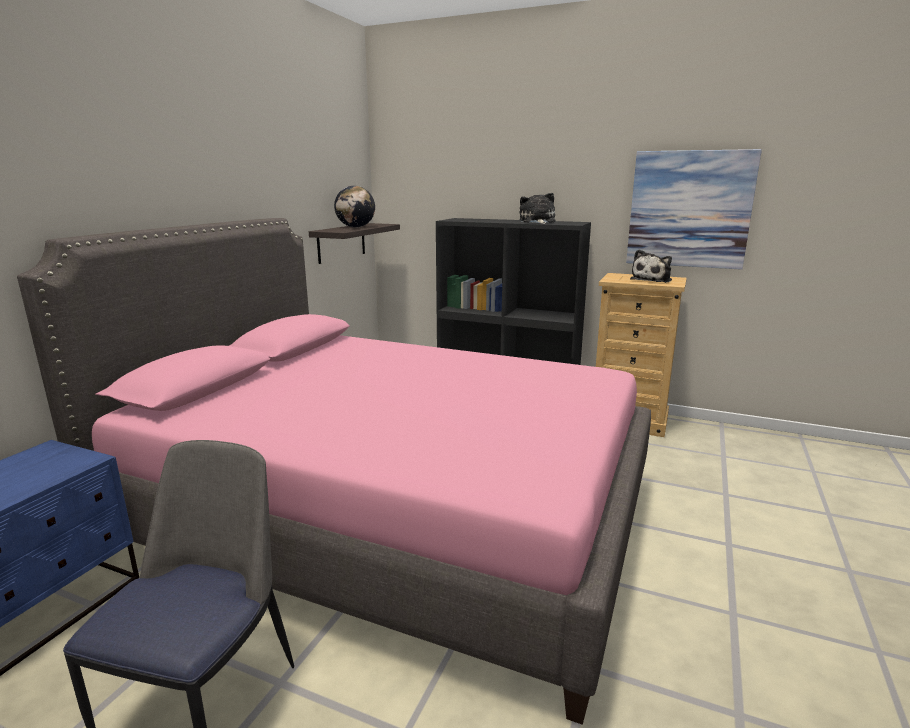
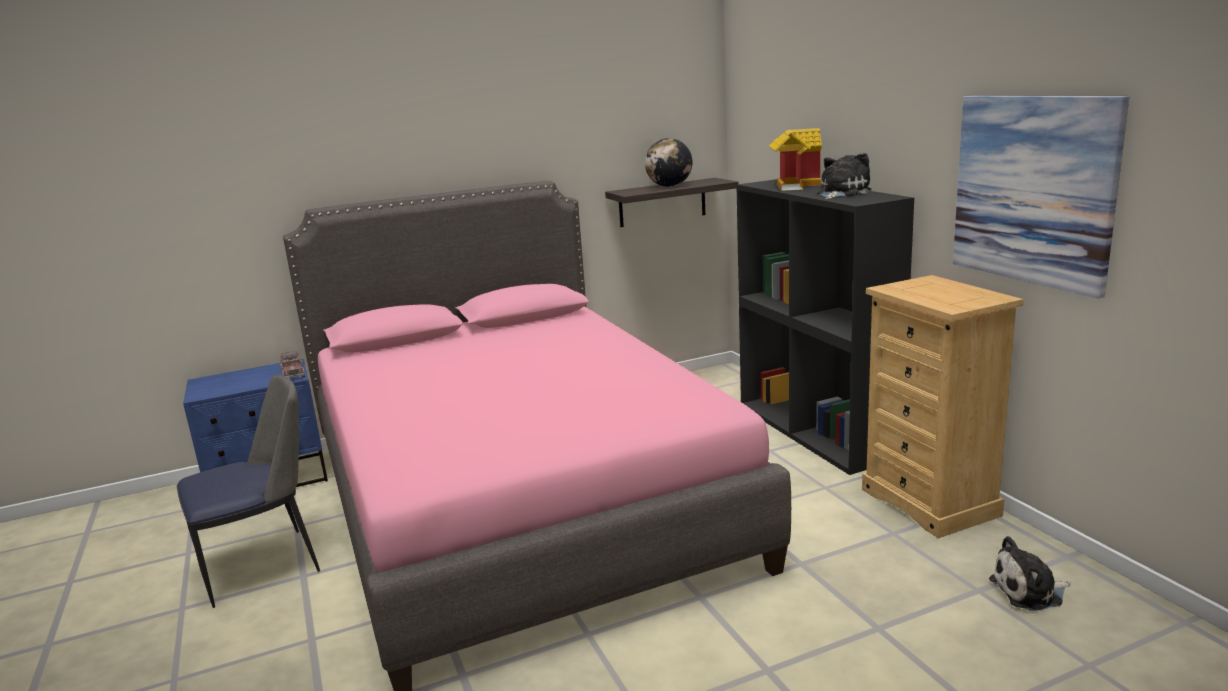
camera: 45 degrees right, 0 degrees up
(75, 457) = (293, 374): none -> toy truck
(484, 220) = (795, 185): none -> toy house
(652, 280) = (949, 296): plush toy -> plush toy (1030, 592)

